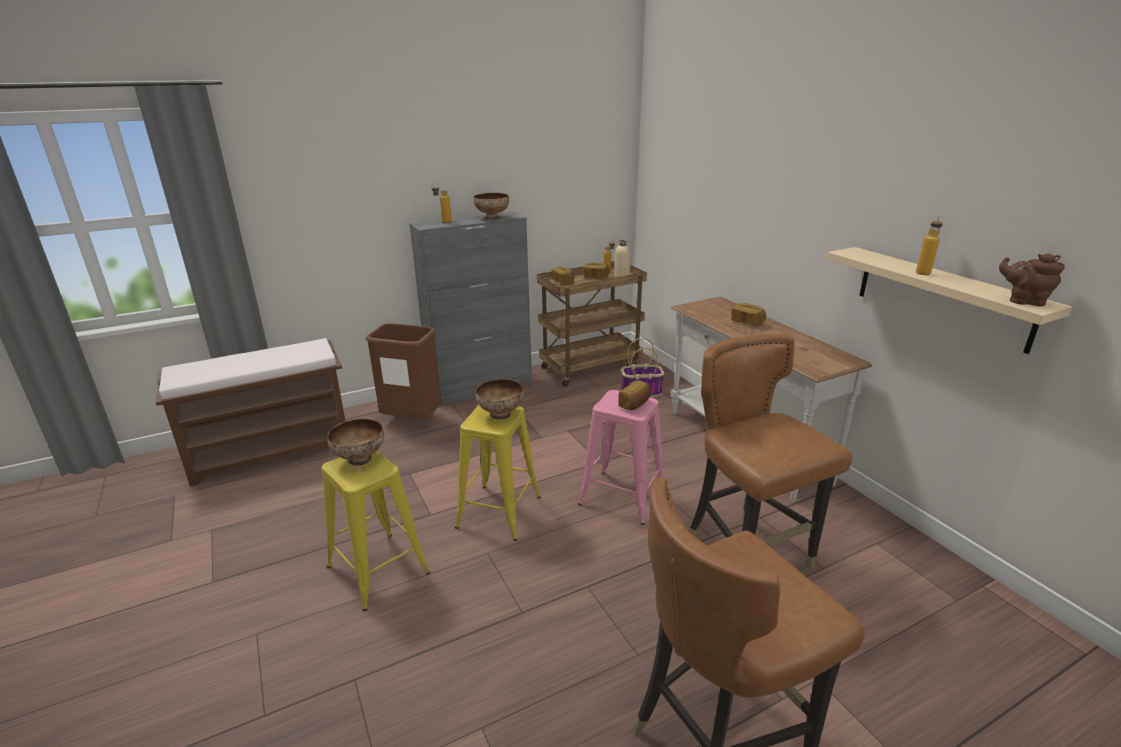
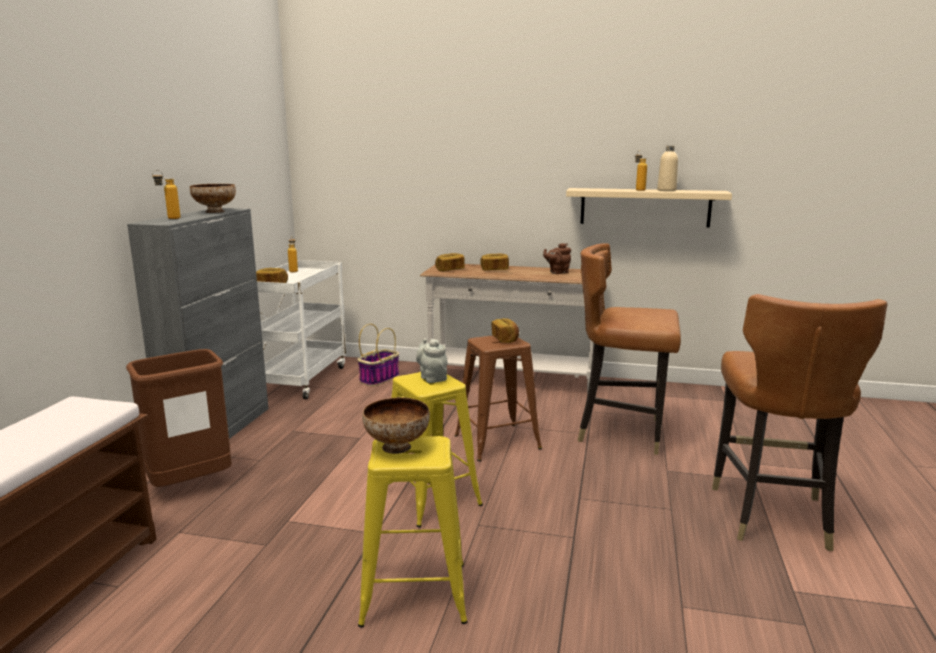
camera: 50 degrees left, 10 degrees down
(500, 415) = (432, 378): bowl -> grey teapot
(590, 367) = (302, 379): brown cart -> white cart
(596, 277) = (293, 276): bread -> bread (450, 270)
(621, 276) = (316, 271): beige bottle -> beige bottle (666, 190)
(622, 497) = (497, 442): pink stool -> brown stool
(1023, 301) = (710, 191): brown teapot -> brown teapot (557, 272)

